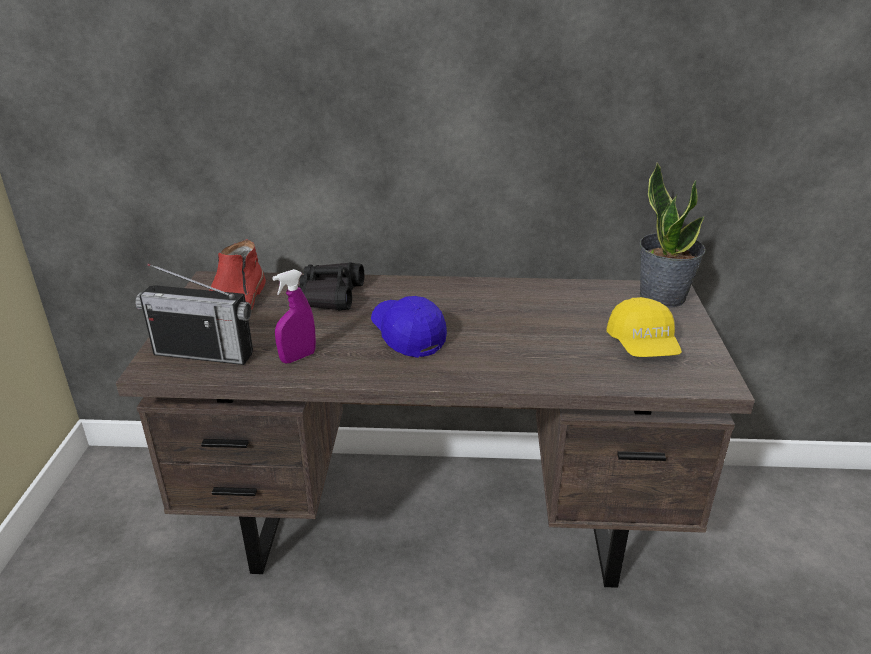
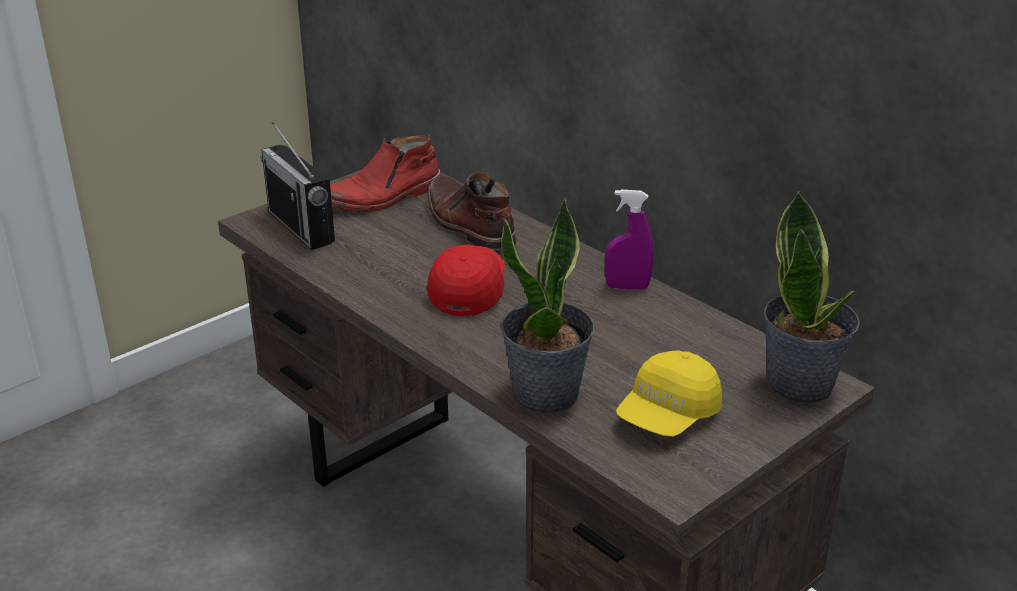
camera: 45 degrees right, 0 degrees up
(298, 357) = (356, 264): purple spray bottle -> purple spray bottle (627, 287)
(329, 296) = (468, 224): black binoculars -> brown boot
(407, 336) = (468, 290): blue cap -> red cap
(568, 371) = (546, 394): none -> potted plant

